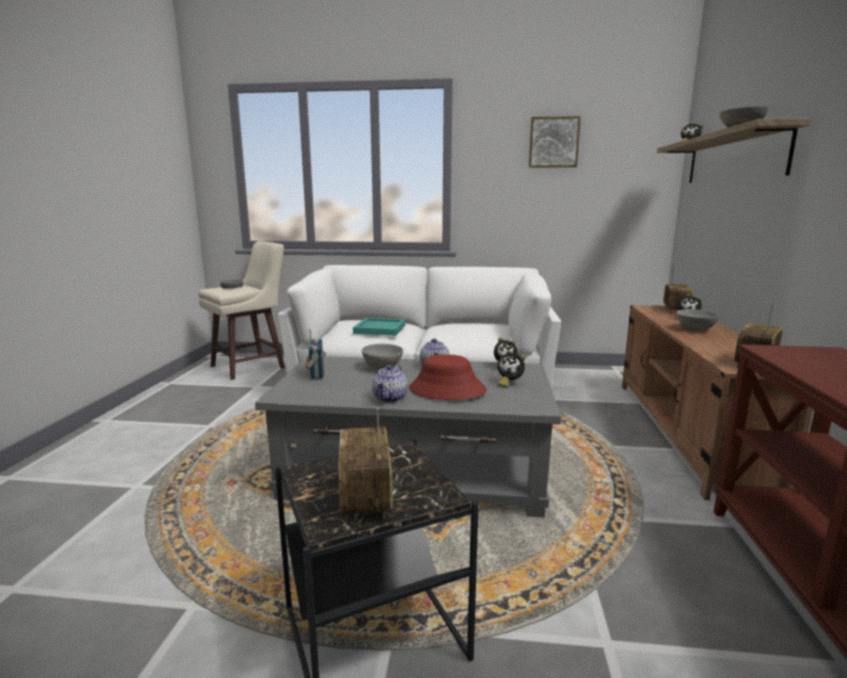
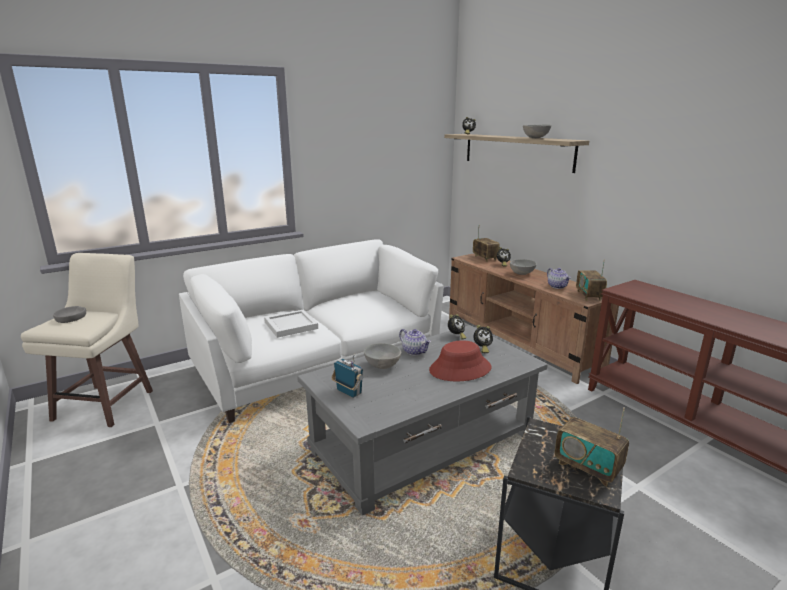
camera: 40 degrees left, 5 degrees up
(381, 329) = (291, 325): turquoise tray -> white tray
(390, 398) = (441, 391): teapot -> teapot (557, 286)
(553, 142) = (371, 128): picture -> none

